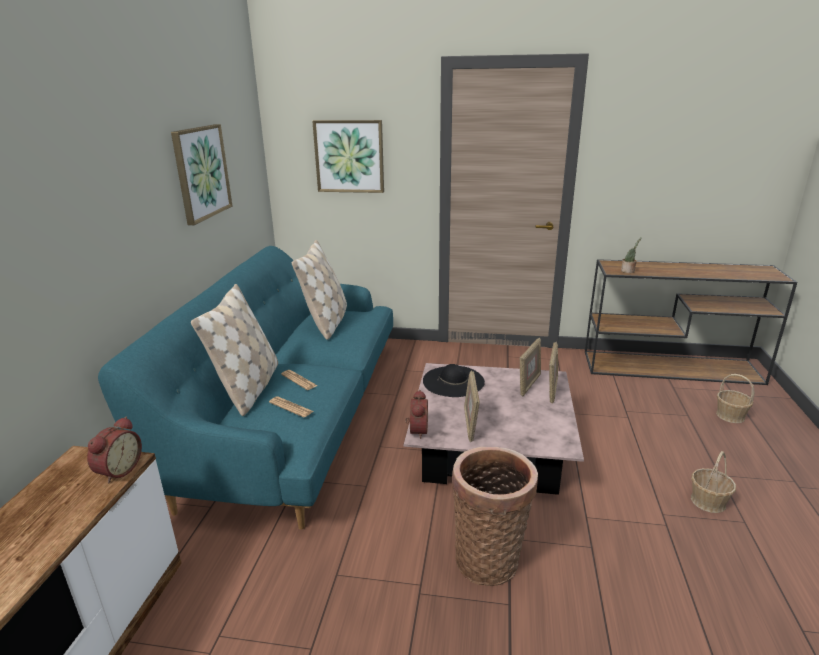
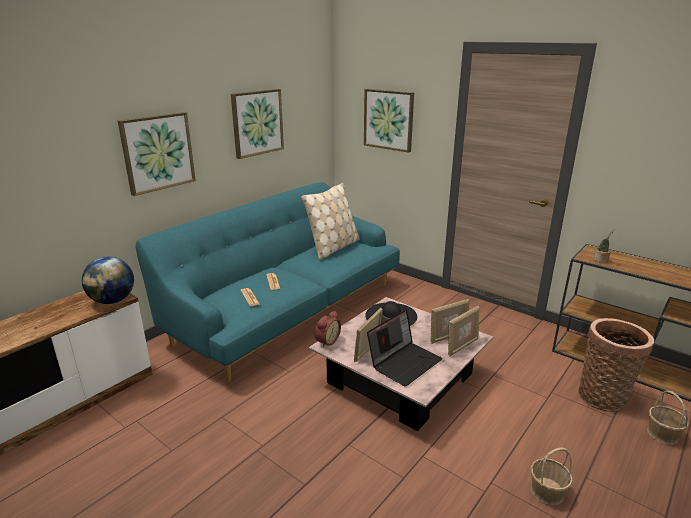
camera: 30 degrees right, 0 degrees up
(102, 226) = (158, 152): none -> picture
(118, 470) = (113, 300): alarm clock -> globe
(248, 388) = (240, 278): beige pillow -> none
(489, 558) = (322, 450): basket -> basket (604, 396)
(518, 424) = (404, 362): none -> laptop

